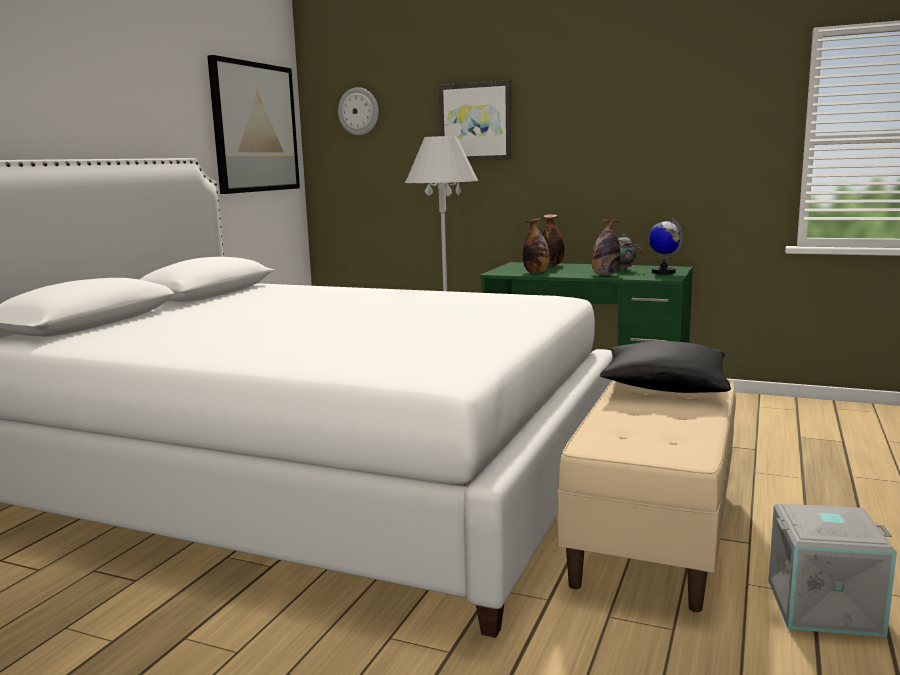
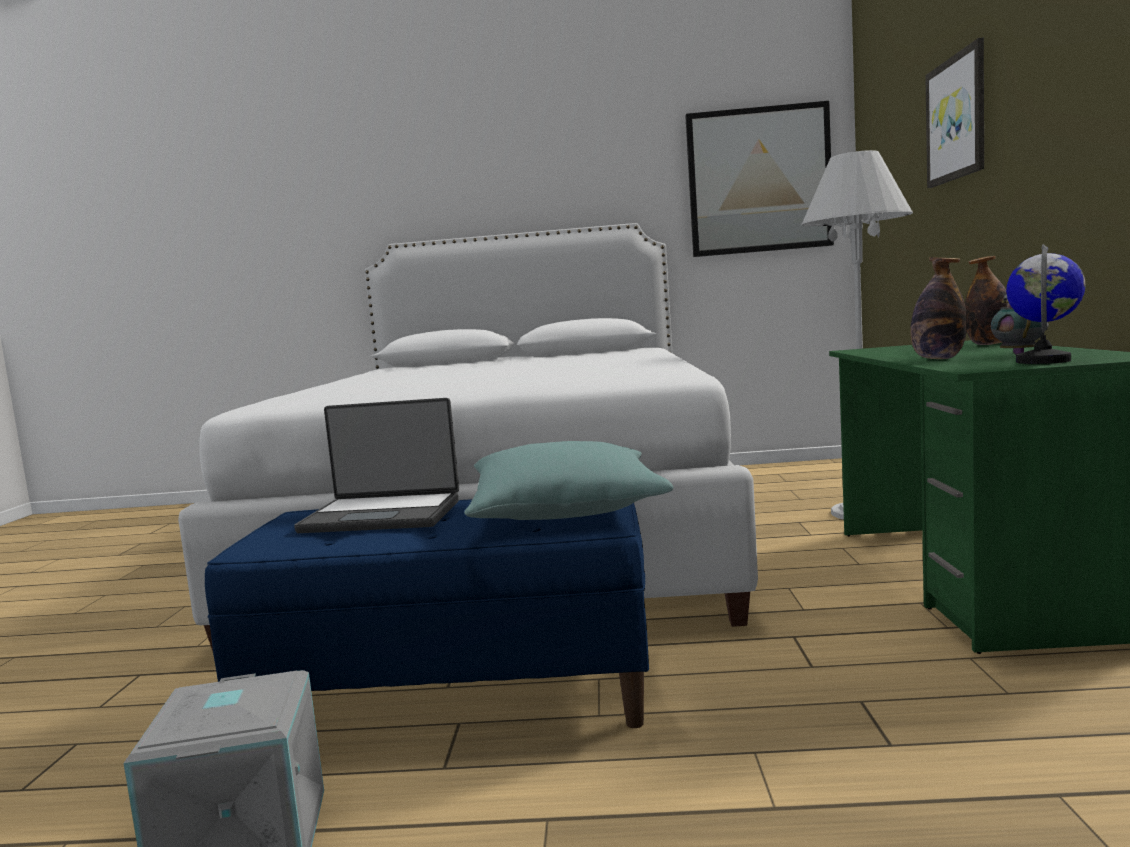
camera: 70 degrees right, 5 degrees down
(359, 111) = (882, 136): wall clock -> none
(536, 272) = (892, 351): bottle -> none
(622, 424) = (383, 515): none -> laptop
(652, 531) = (458, 694): beige bench -> blue bench
(664, 386) = (565, 510): black pillow -> turquoise pillow

